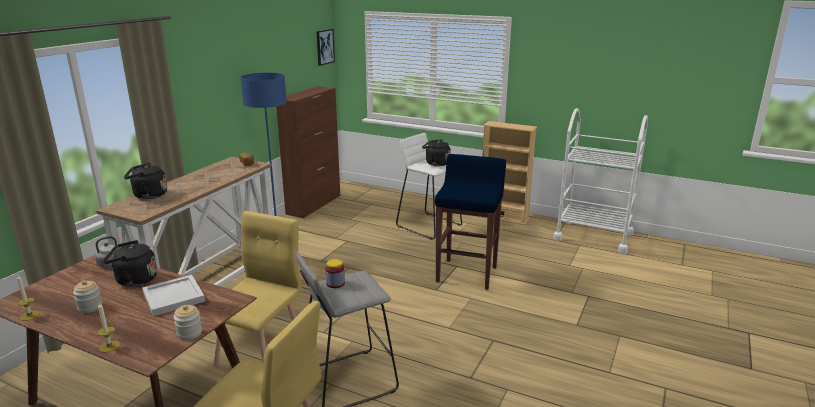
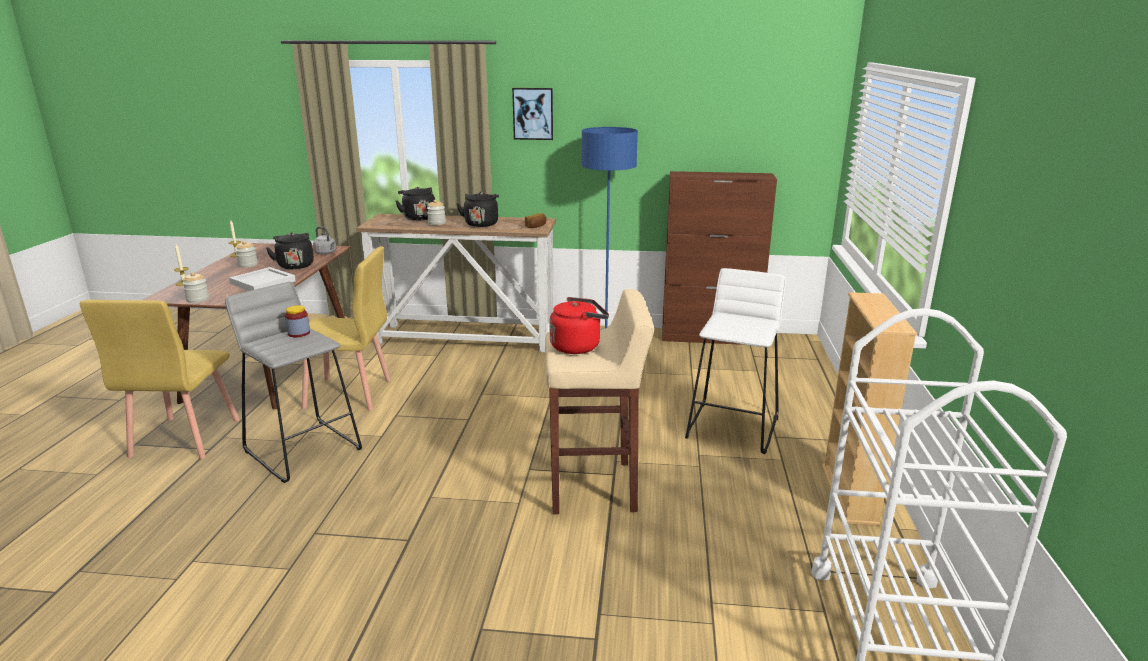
camera: 70 degrees right, 0 degrees up
(181, 191) = (436, 223): none -> jar
(324, 47) = (810, 116): picture -> picture (533, 113)
(436, 163) = (742, 325): black kettle -> black kettle (481, 224)
(467, 191) = (578, 346): none -> red kettle
(467, 274) = (594, 487): blue stool -> beige stool

